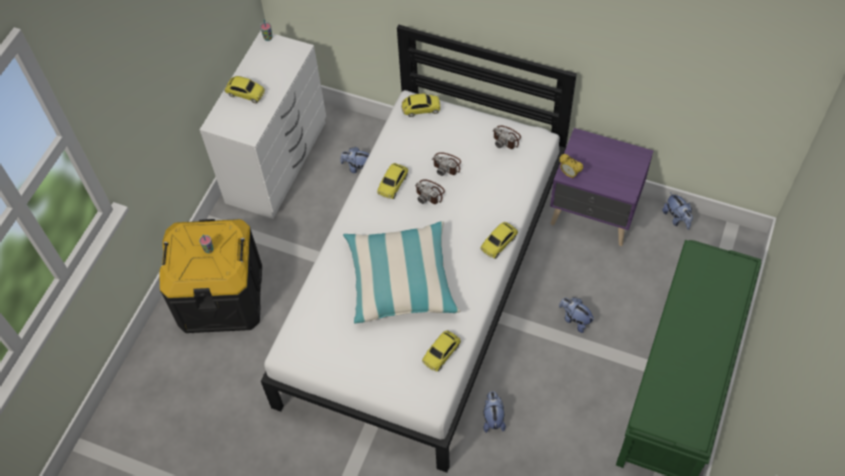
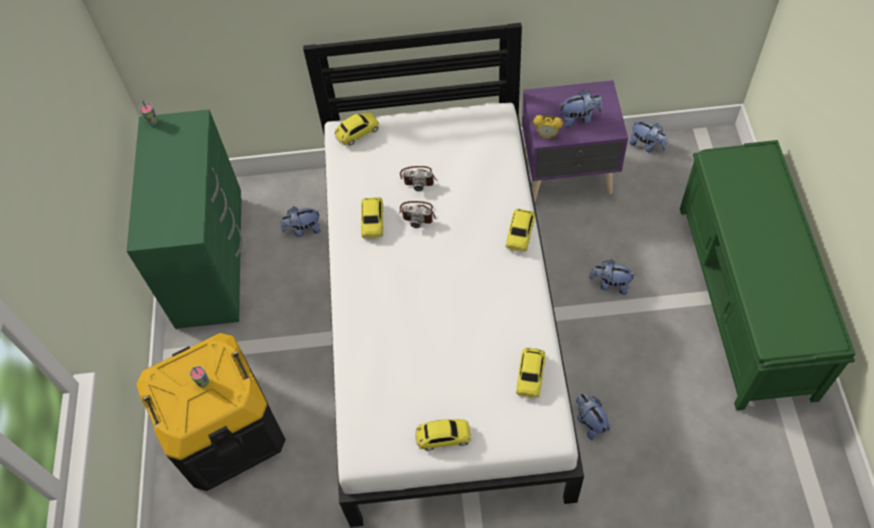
camera: 25 degrees left, 0 degrees up
(245, 93) = (159, 190): toy car -> toy car (443, 437)
(278, 162) = (212, 259): white dresser -> green dresser
(401, 280) = (441, 318): pillow -> none
(506, 138) = (464, 126): camera -> none
(604, 171) = (579, 119): none -> plush toy

